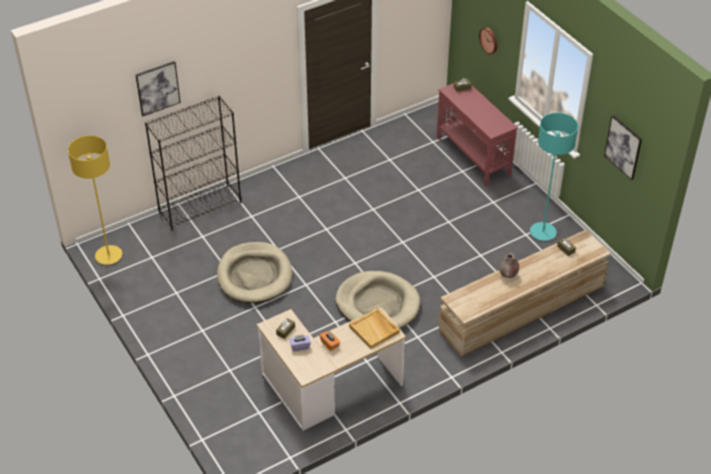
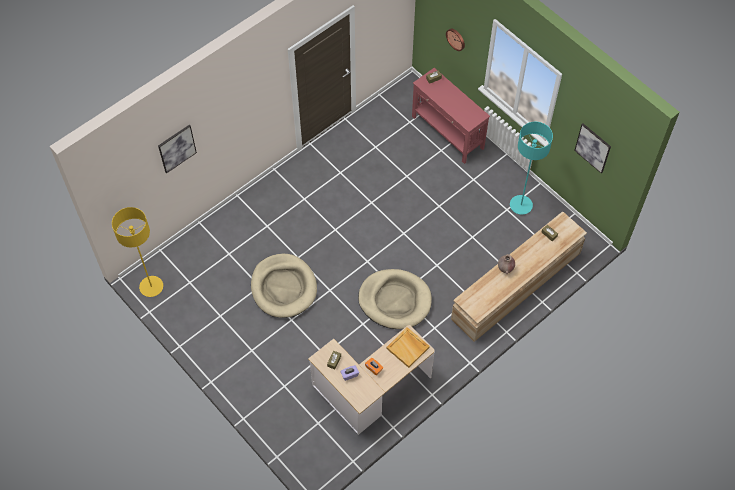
camera: 10 degrees left, 15 degrees up
(200, 207) = (220, 223): black bookcase -> none

